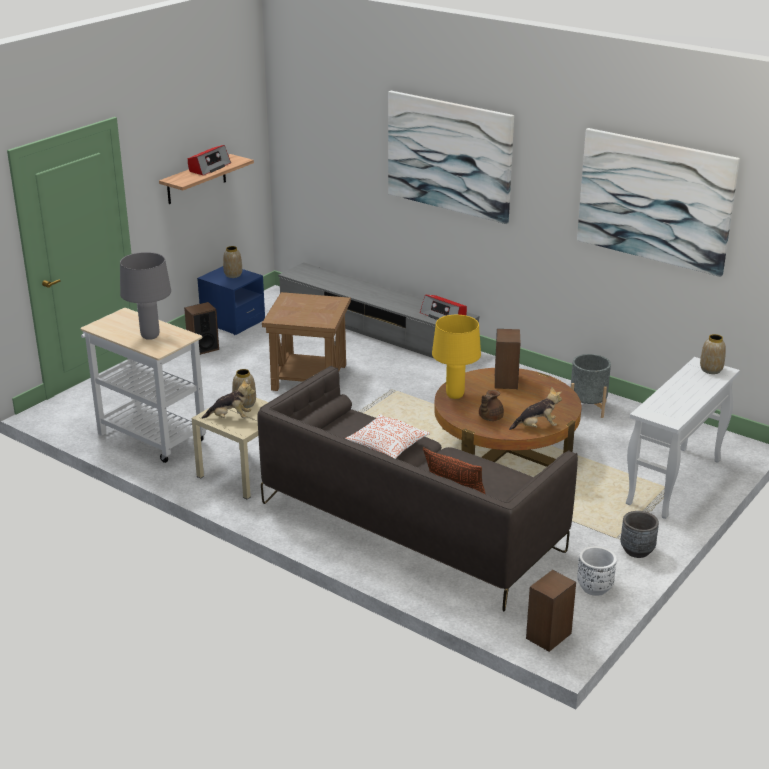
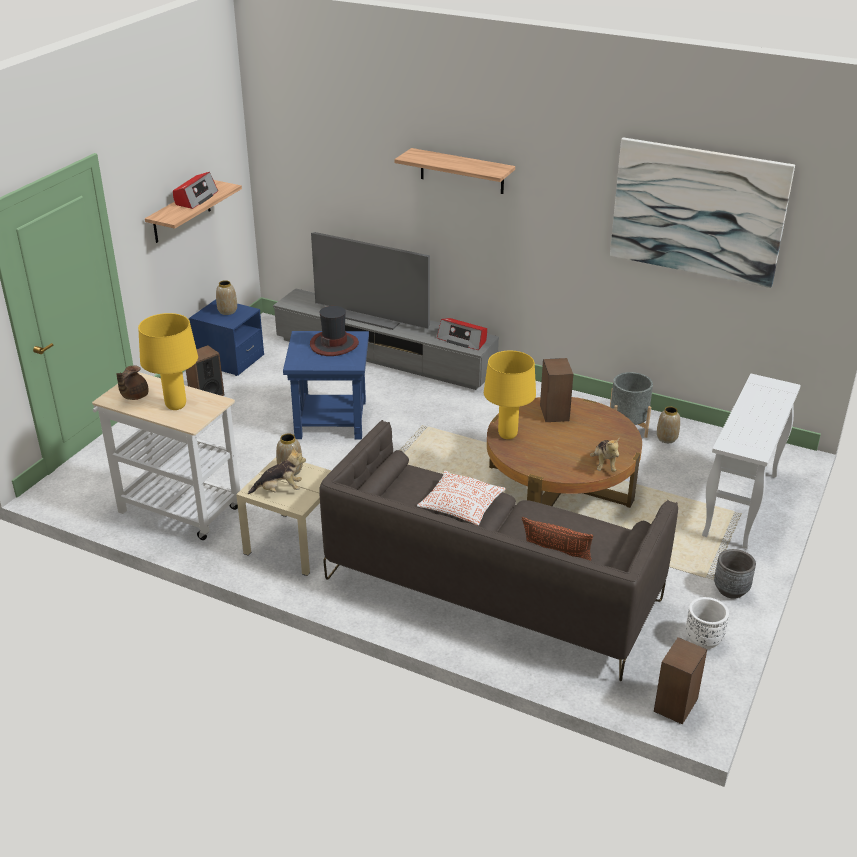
camera: 10 degrees left, 5 degrees up
(149, 336) = (175, 406): grey table lamp -> yellow table lamp
(308, 377) = (330, 419): brown side table -> blue side table
(315, 305) = (334, 344): none -> hat
(366, 291) = (373, 317): none -> television
(449, 156) = (462, 171): picture -> shelf
(489, 417) = (552, 458): brown teapot -> brown teapot (134, 396)
(536, 427) = (604, 464): plush toy -> plush toy turned 105 degrees clockwise
(711, 370) = (773, 387): vase -> vase (667, 438)

